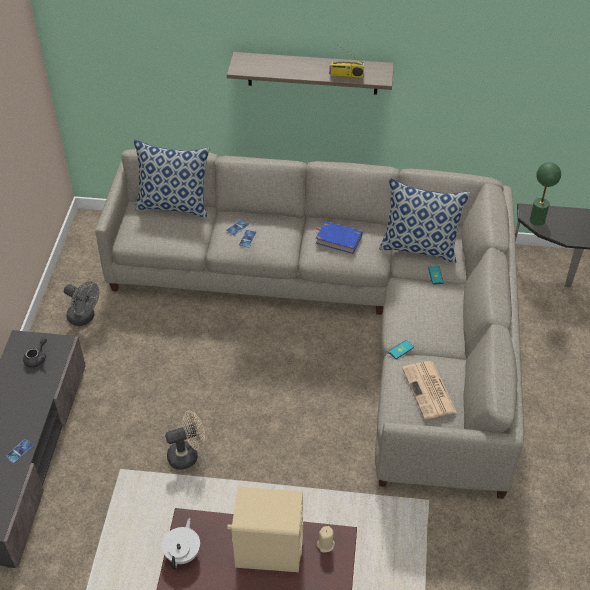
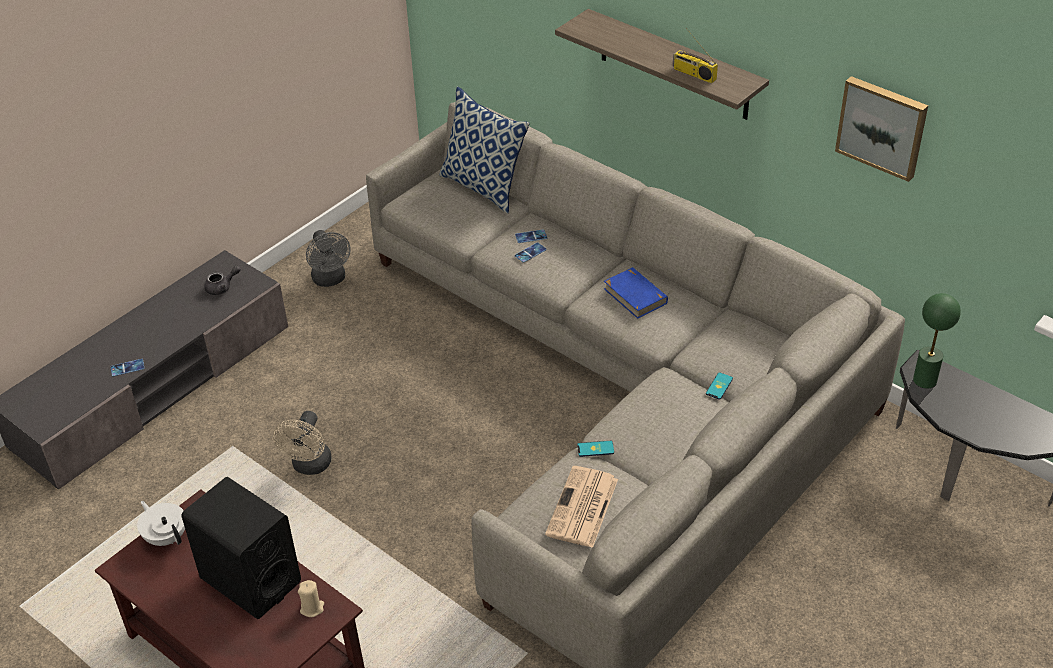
camera: 35 degrees right, 5 degrees down
(183, 553) = (166, 536): white teapot -> white teapot turned 90 degrees counterclockwise
(187, 455) = (310, 466): beige fan -> beige fan turned 90 degrees clockwise
(268, 549) = (250, 580): beige speaker -> black speaker
(420, 247) = (729, 346): pillow -> none
(484, 70) = (882, 126): none -> picture

